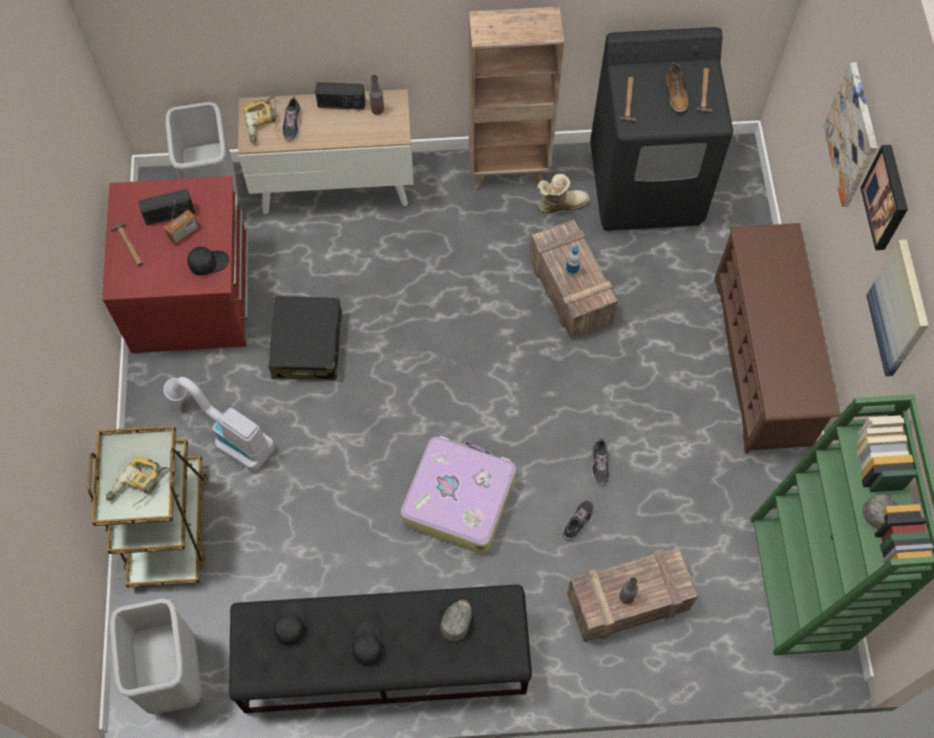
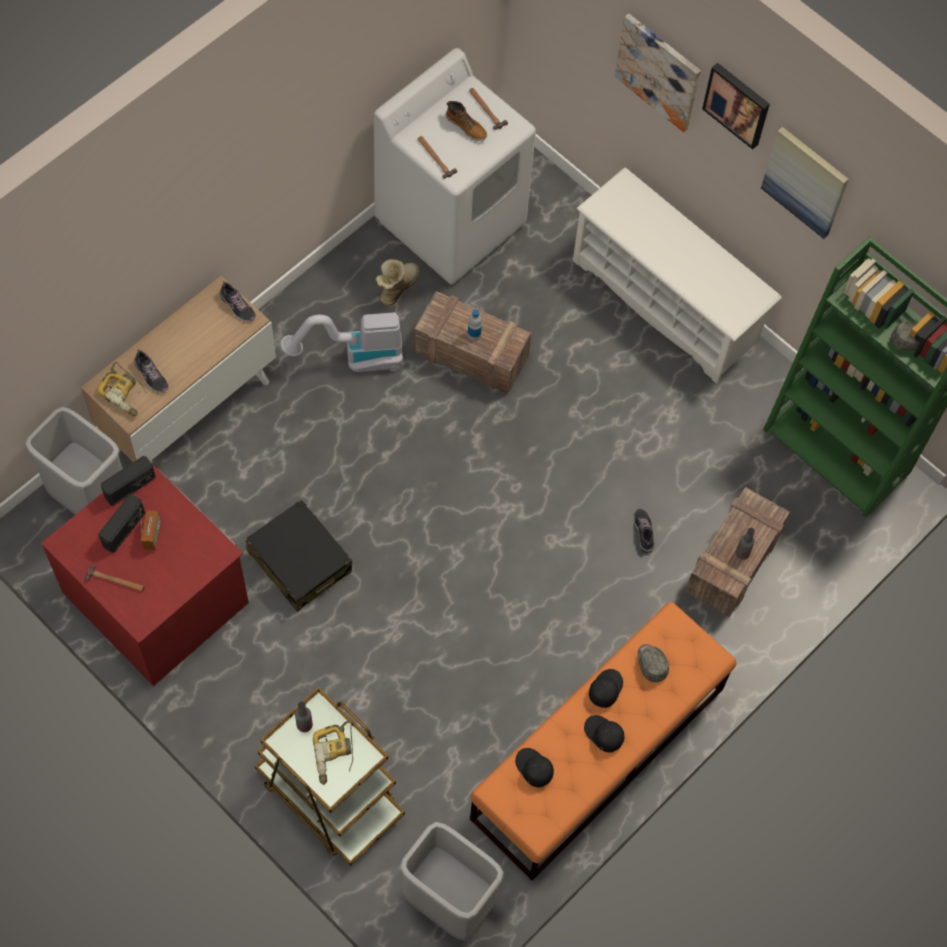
camera: 45 degrees left, 0 degrees up
(208, 263) = (199, 543): black cap -> black cap (605, 689)
(228, 436) = (307, 686): vacuum cleaner -> vacuum cleaner (353, 359)
(341, 104) = (177, 328): radio -> radio (130, 487)
(377, 110) = (213, 311): bottle -> bottle (304, 725)
(383, 660) = (597, 754): black bench -> orange bench
(458, 499) = (539, 587): suitcase -> none
(509, 170) = (327, 289): brown bookcase -> none
(599, 464) = (619, 475): shoe -> shoe (237, 306)
(647, 185) = (451, 221): black washing machine -> white washing machine
(762, 361) = (666, 301): brown shoe rack -> white shoe rack

